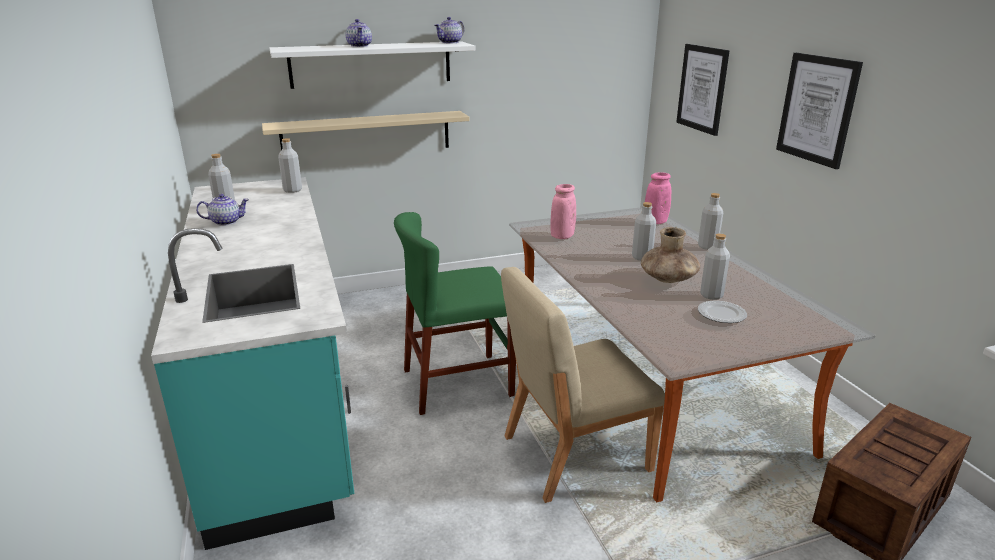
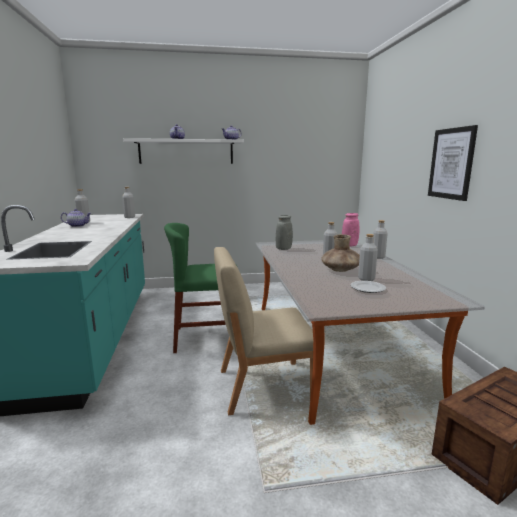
camera: 10 degrees right, 10 degrees down
(367, 135) = (182, 193): beige shelf -> none
(562, 236) = (283, 249): pink vase -> grey vase
(702, 88) = (386, 167): picture -> none

